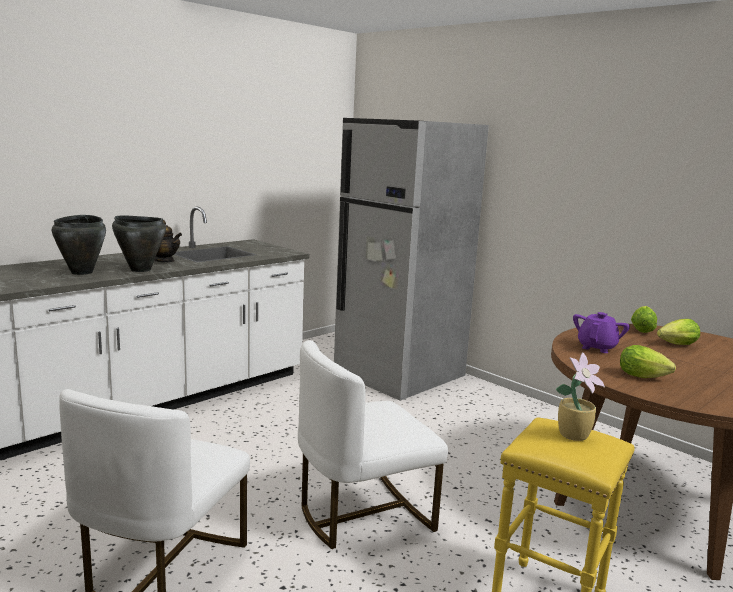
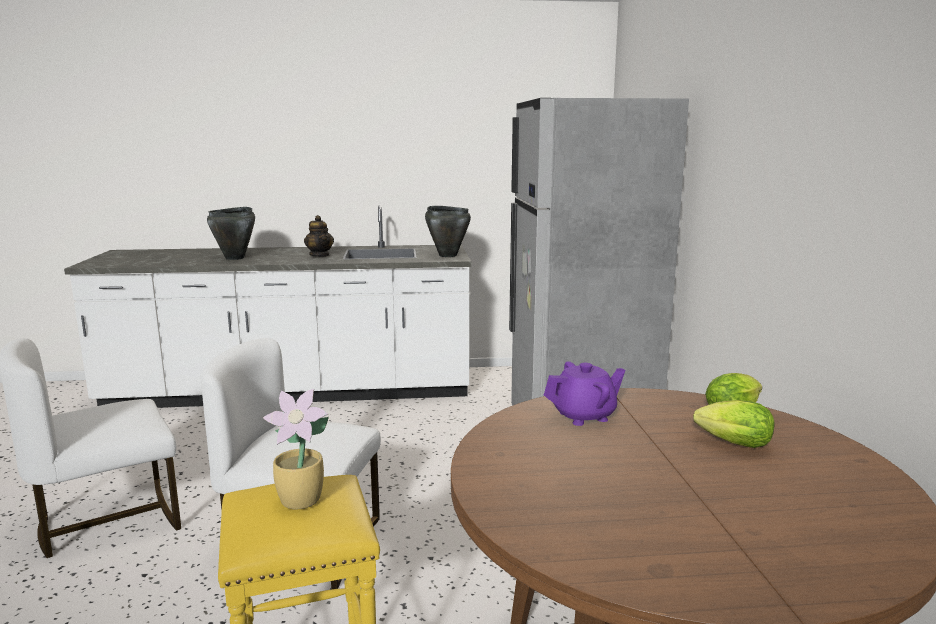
camera: 40 degrees right, 0 degrees up
(140, 269) = (280, 260): black cooking pot -> black cooking pot (448, 255)
(645, 377) = (538, 466): lettuce -> none

